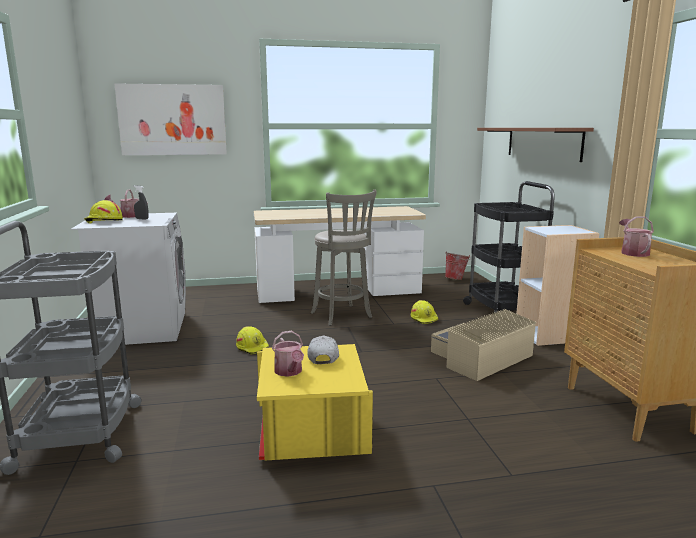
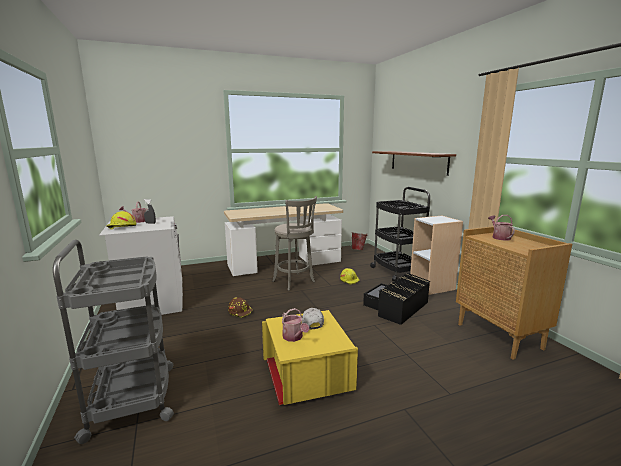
camera: 10 degrees left, 0 degrees up
(172, 120) = (161, 147): picture -> none
(253, 347) = (240, 312): yellow hard hat -> brown hard hat
(480, 358) = (396, 307): beige storage box -> black storage box

